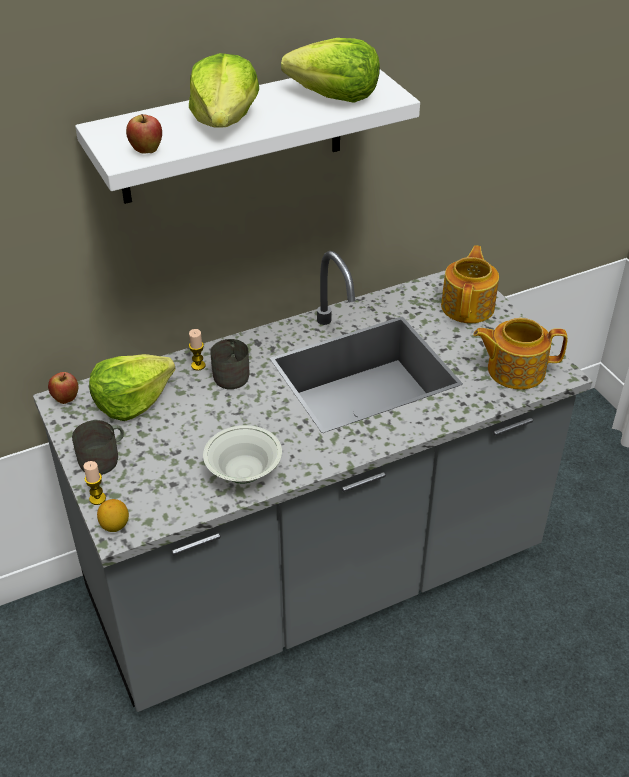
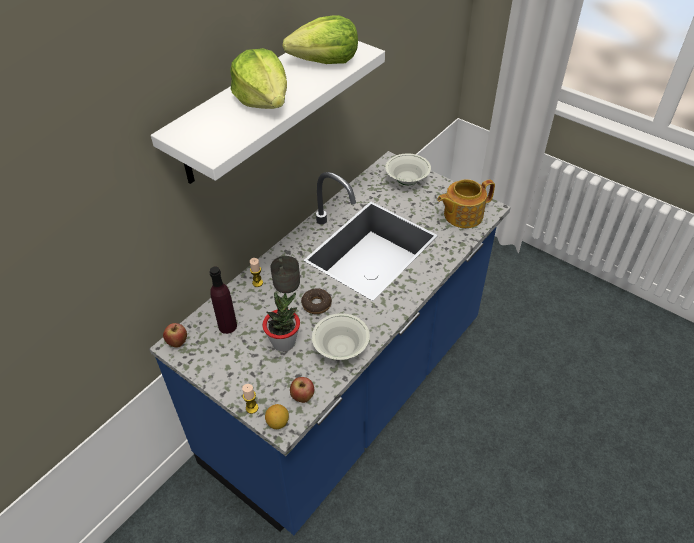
camera: 25 degrees left, 5 degrees up
(104, 459) = (236, 376): grey mug -> none
(132, 401) = (227, 326): lettuce -> purple bottle
(147, 151) = (227, 141): apple -> apple (303, 397)
(182, 441) = (284, 342): none -> potted plant
(250, 413) = (316, 304): none -> donut
(314, 577) = (349, 392): grey counter -> blue counter
(468, 306) = (407, 181): teapot -> white bowl

